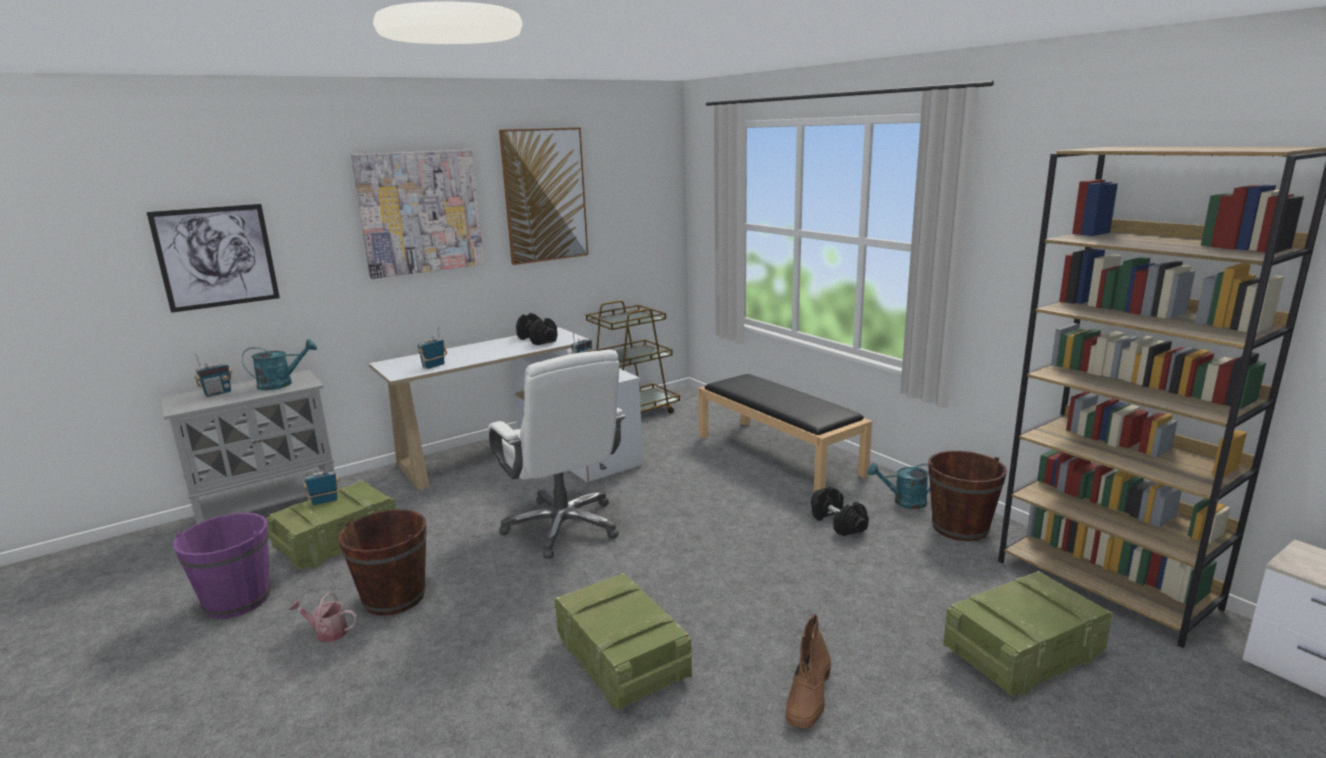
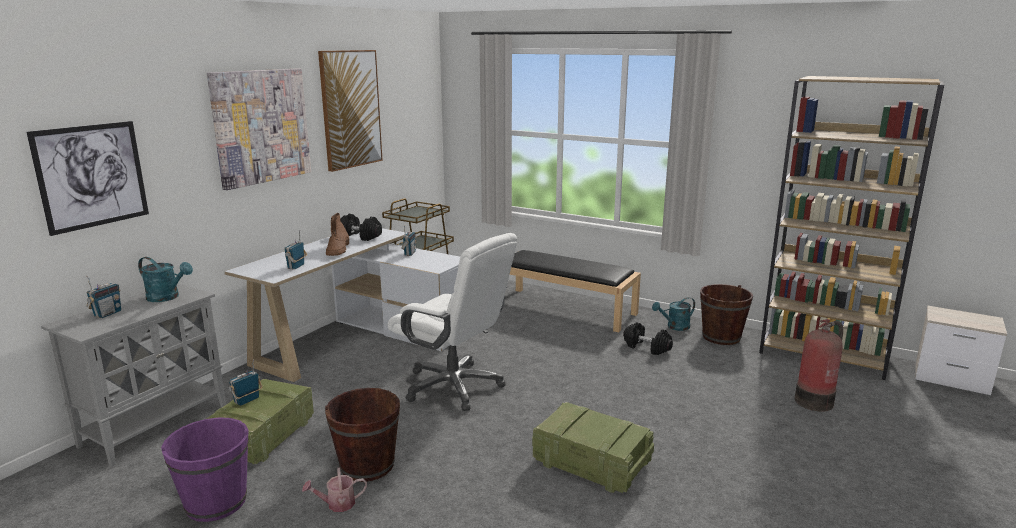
camera: 25 degrees left, 0 degrees up
(282, 384) = (167, 297): turquoise watering can -> turquoise watering can turned 75 degrees clockwise
(808, 697) = (726, 454): brown boot -> brown boot (338, 250)
(1023, 653) = (815, 401): crate -> fire extinguisher

